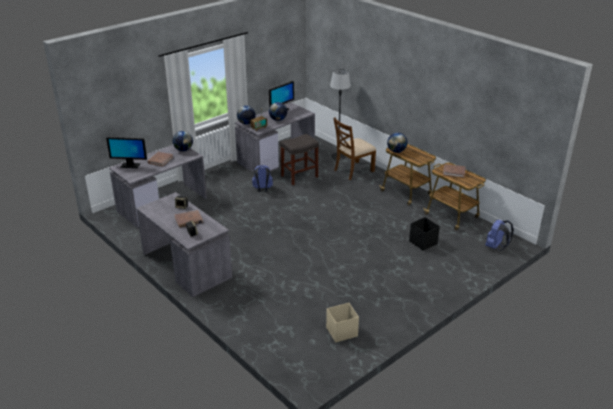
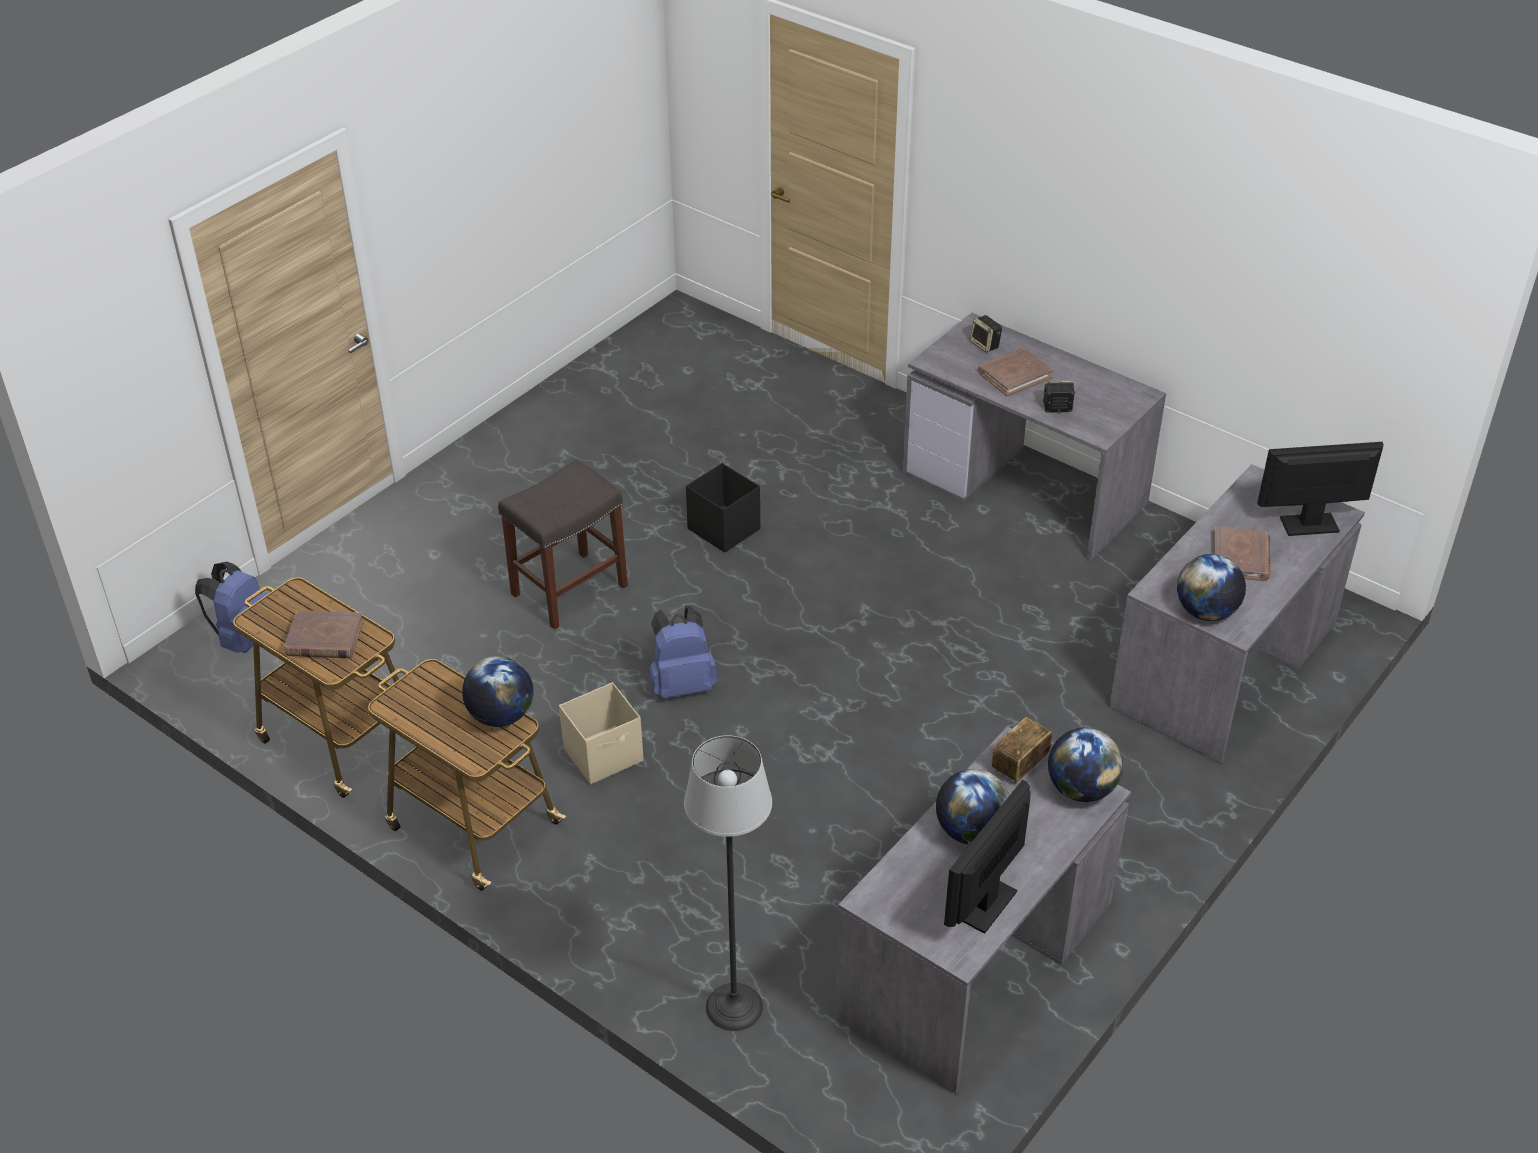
camera: 170 degrees right, 10 degrees up
(262, 189) = (954, 772): blue backpack -> blue backpack (682, 684)
(299, 176) = (854, 857): grey stool -> grey stool (570, 589)
(341, 332) = (634, 391): beige storage box -> beige storage box (604, 755)
(353, 170) = (663, 921): brown chair -> none
(423, 243) = (442, 626): black storage box -> black storage box (723, 528)

